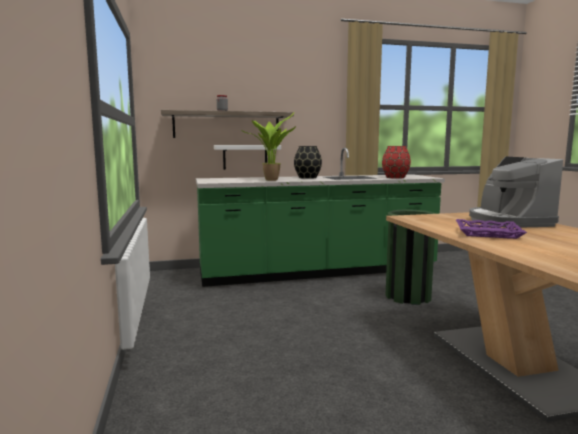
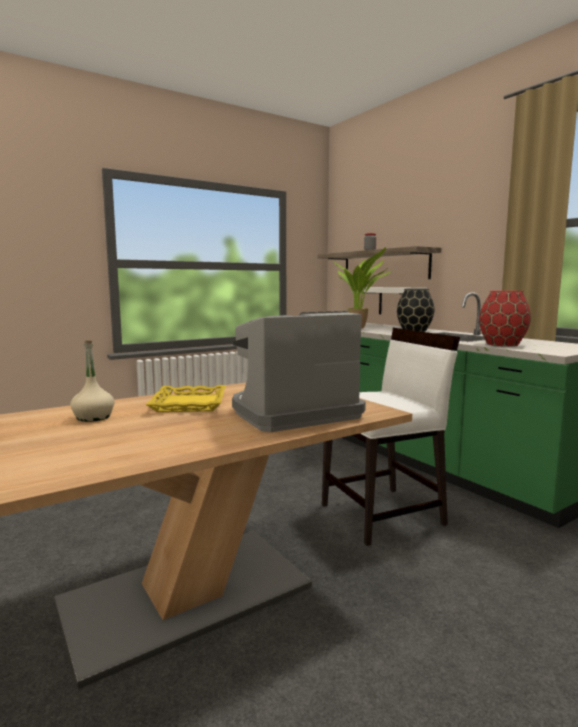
camera: 70 degrees right, 0 degrees up
(408, 296) = (383, 514): green trash can -> white chair
(488, 233) = (190, 404): purple tray -> yellow tray
(542, 249) = (93, 417): none -> beige bottle

